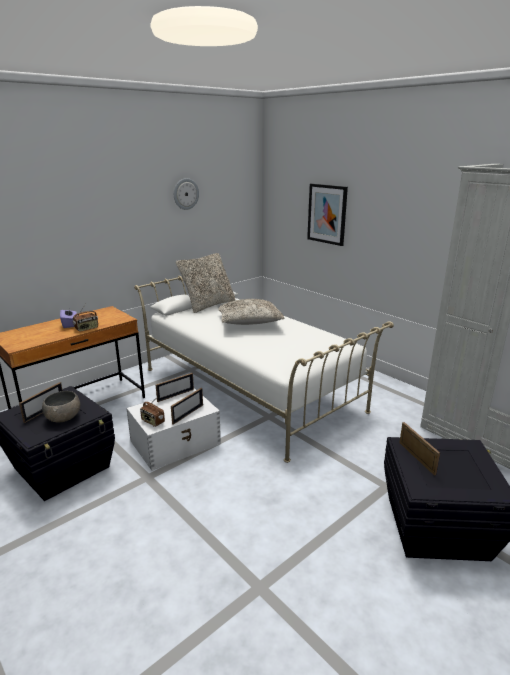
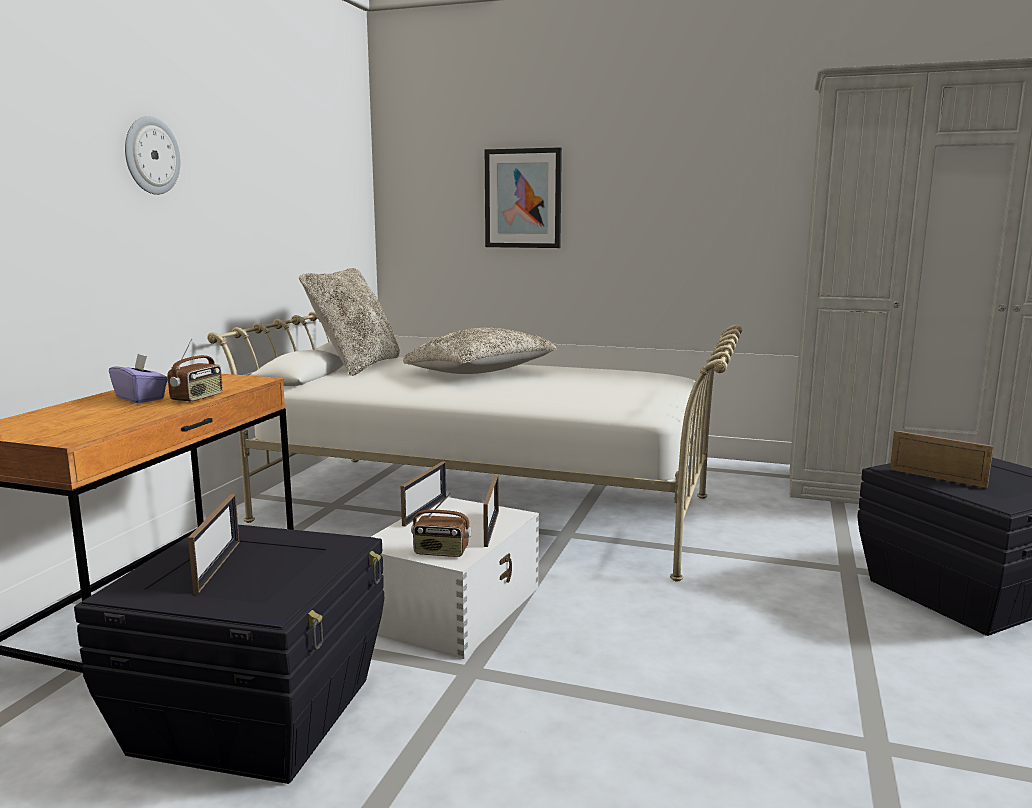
camera: 30 degrees left, 10 degrees down
(64, 417) = (285, 564): grey bowl -> none
(185, 194) = (276, 156): wall clock -> wall clock (151, 156)

